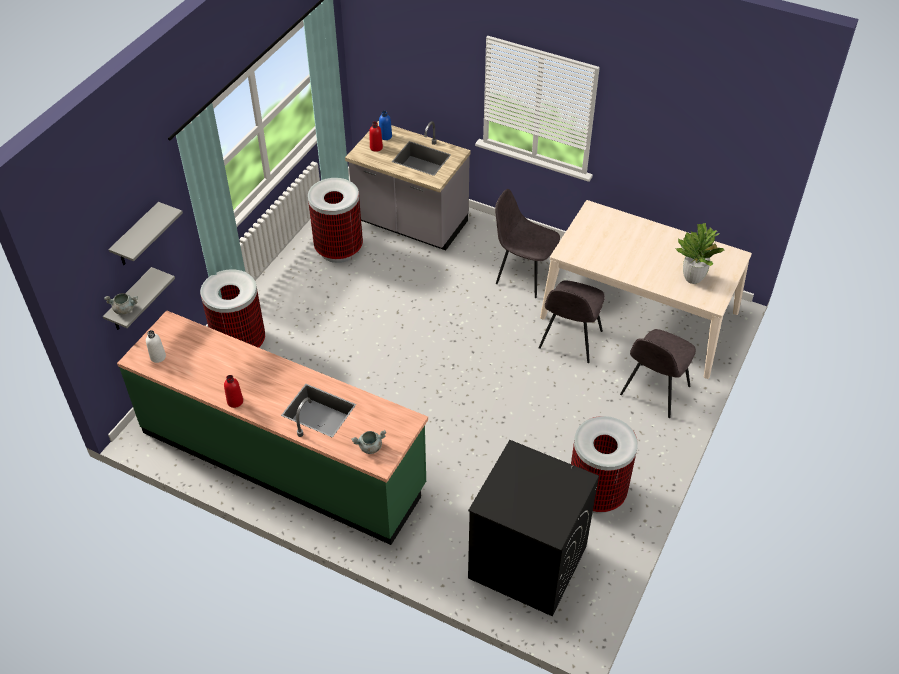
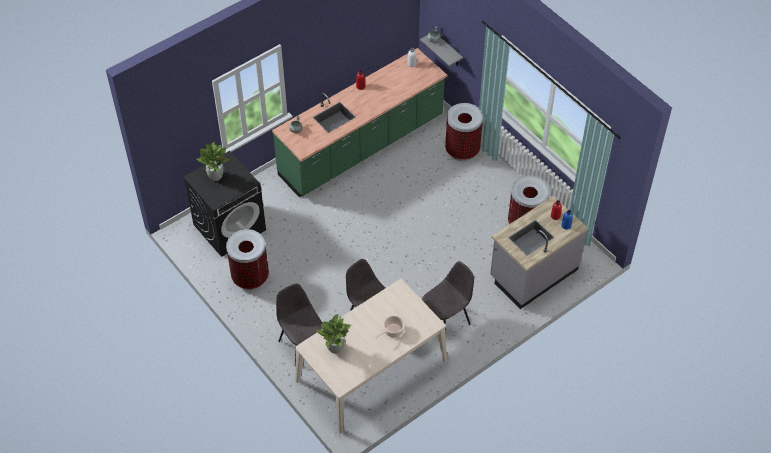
camera: 115 degrees right, 5 degrees up
(137, 236) = (461, 34): grey shelf -> none
(532, 502) = (216, 176): none -> potted plant
(629, 239) = (392, 331): none -> cooking pot

